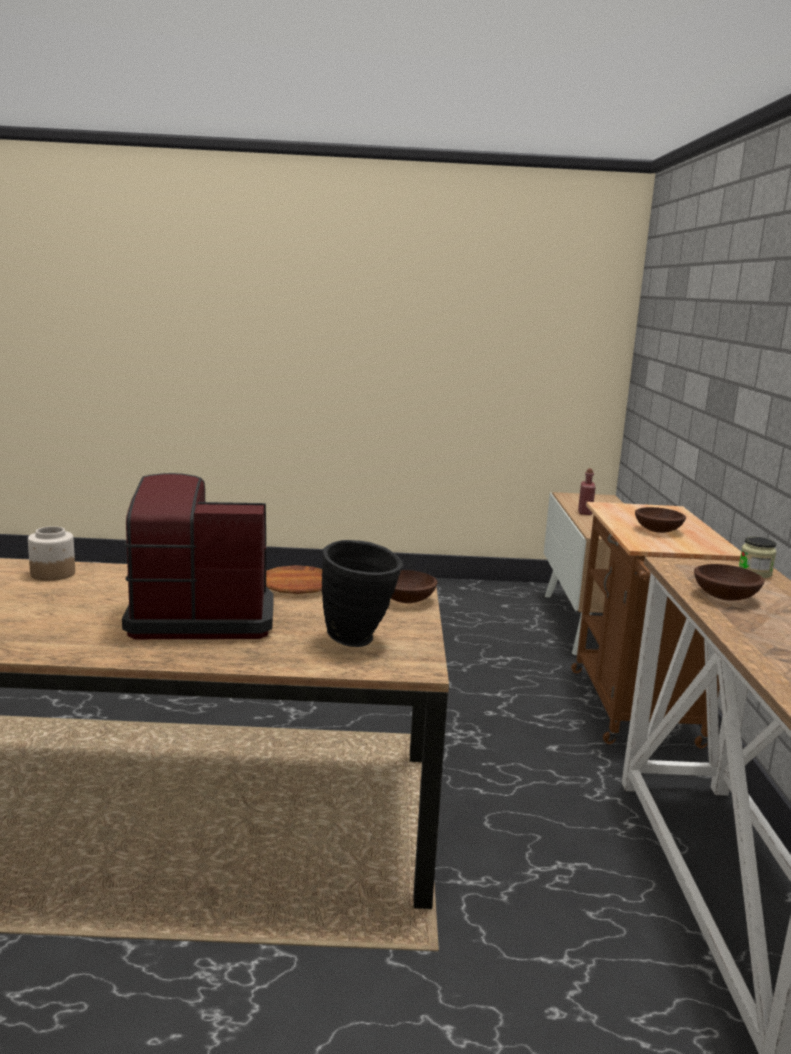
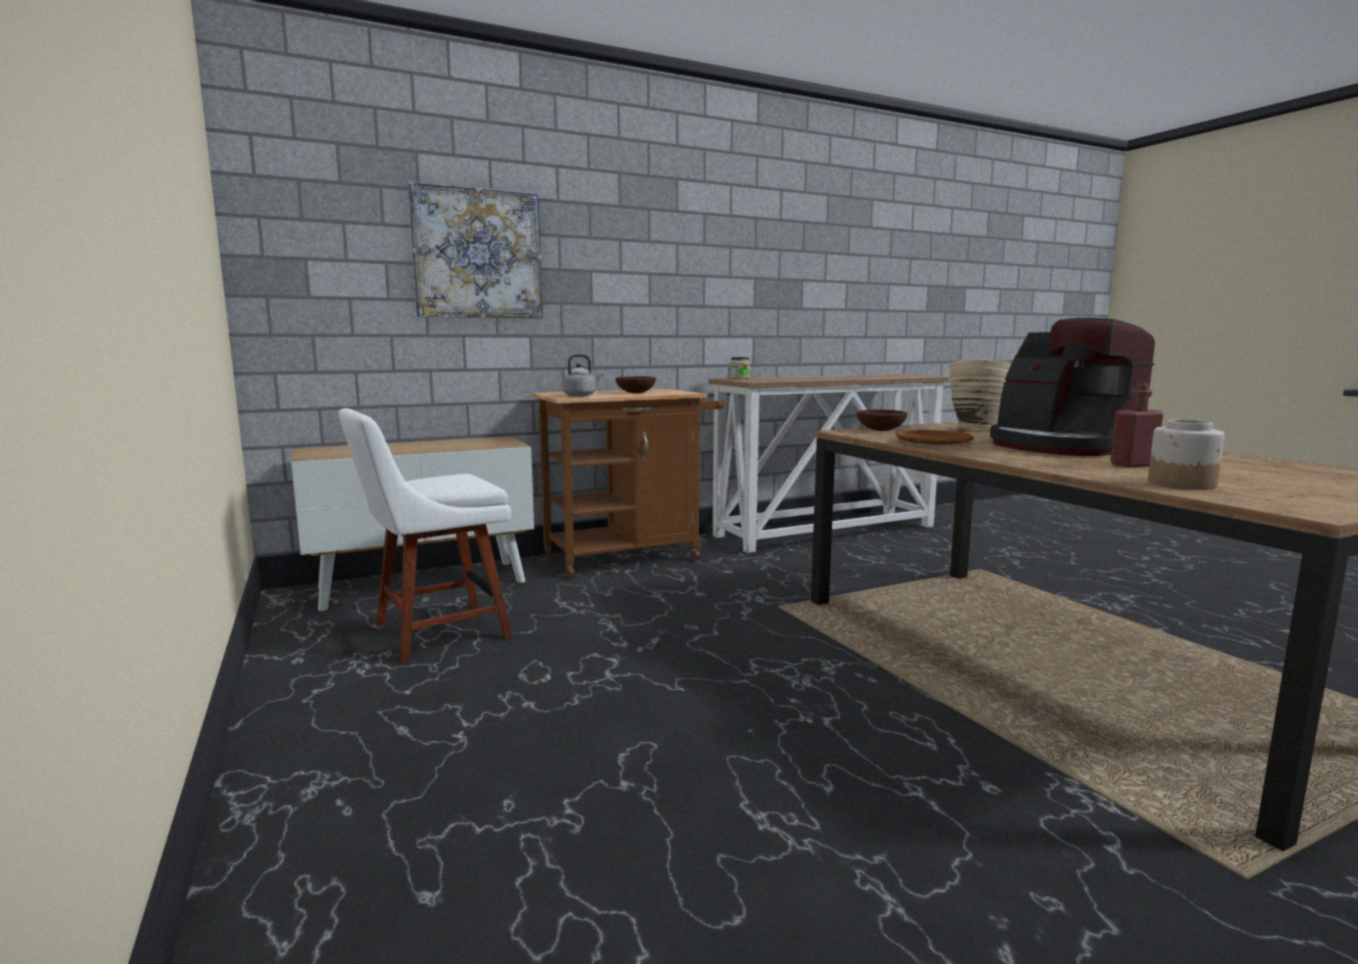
camera: 115 degrees left, 5 degrees down
(359, 641) = (973, 429): black vase -> beige vase
(478, 616) = (434, 632): none -> white chair
(585, 512) = (412, 449): red bottle -> red bottle (1132, 465)
(622, 511) = (581, 395): none -> grey kettle
(690, 359) = (477, 254): none -> picture
(724, 597) = (799, 379): brown bowl -> none

